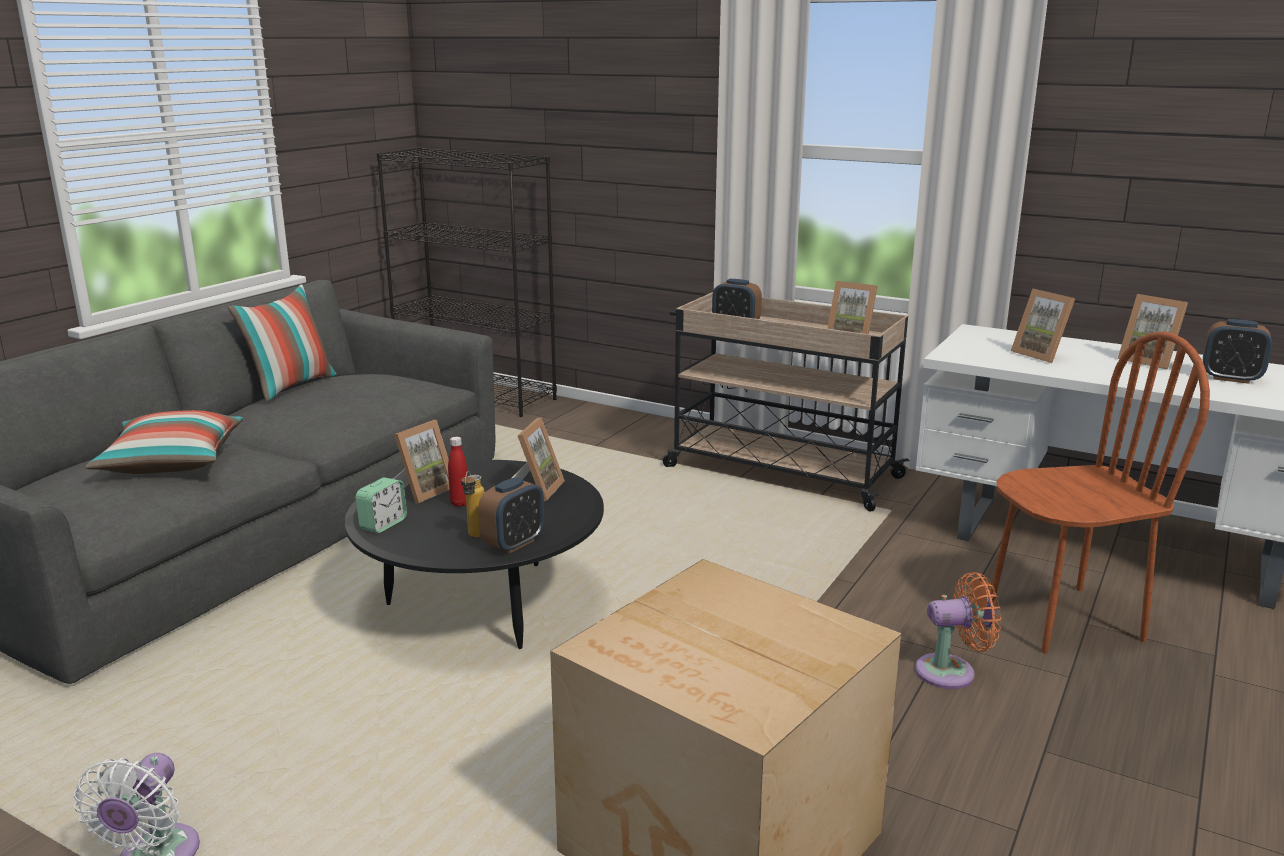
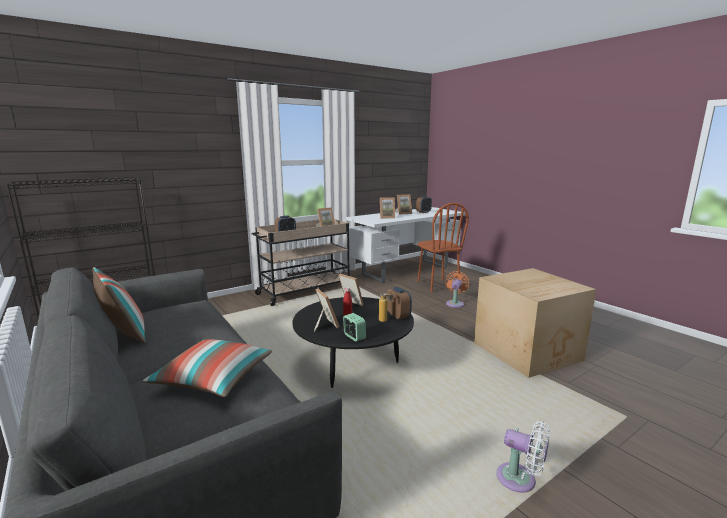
camera: 65 degrees left, 5 degrees down
(1064, 620) = (437, 285): brown chair -> brown chair turned 150 degrees clockwise

